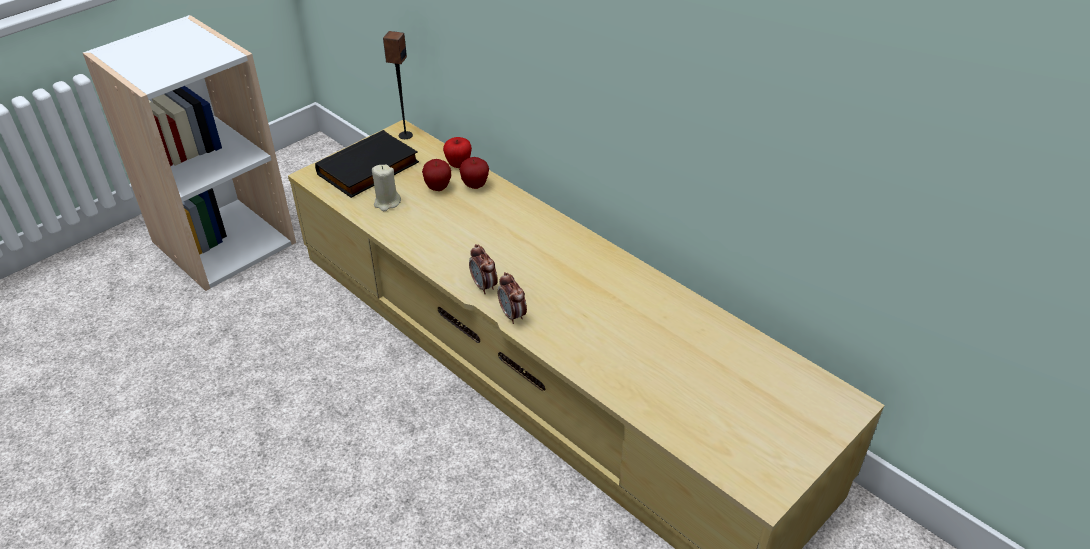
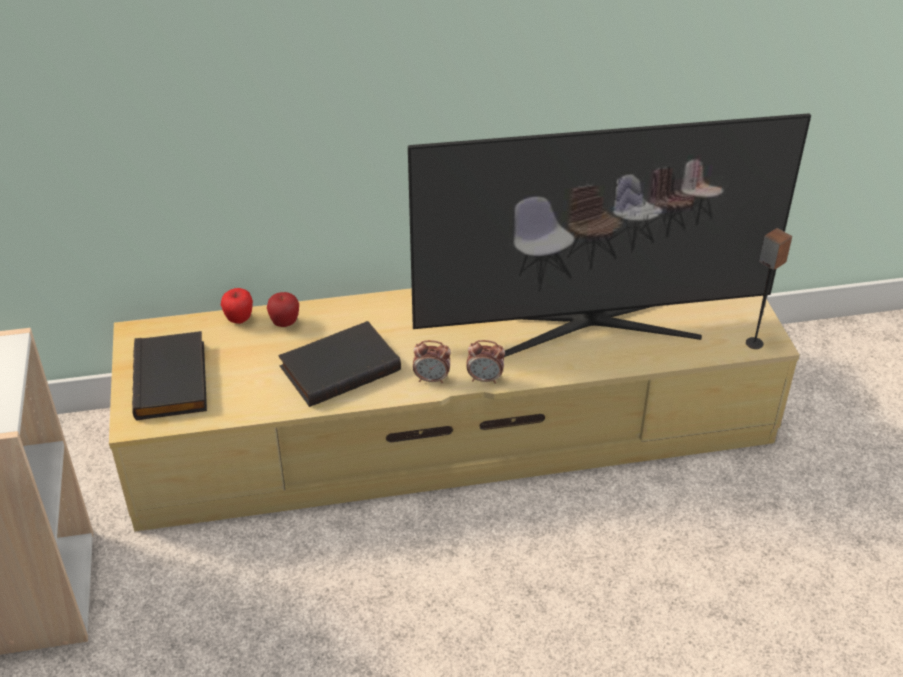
camera: 55 degrees left, 0 degrees up
(387, 203) = (243, 390): beige candle -> none
(405, 135) = (145, 333): speaker -> speaker (754, 343)
(438, 188) = (260, 347): apple -> none
(453, 233) = (339, 367): none -> black book
(646, 348) = (590, 326): none -> television

